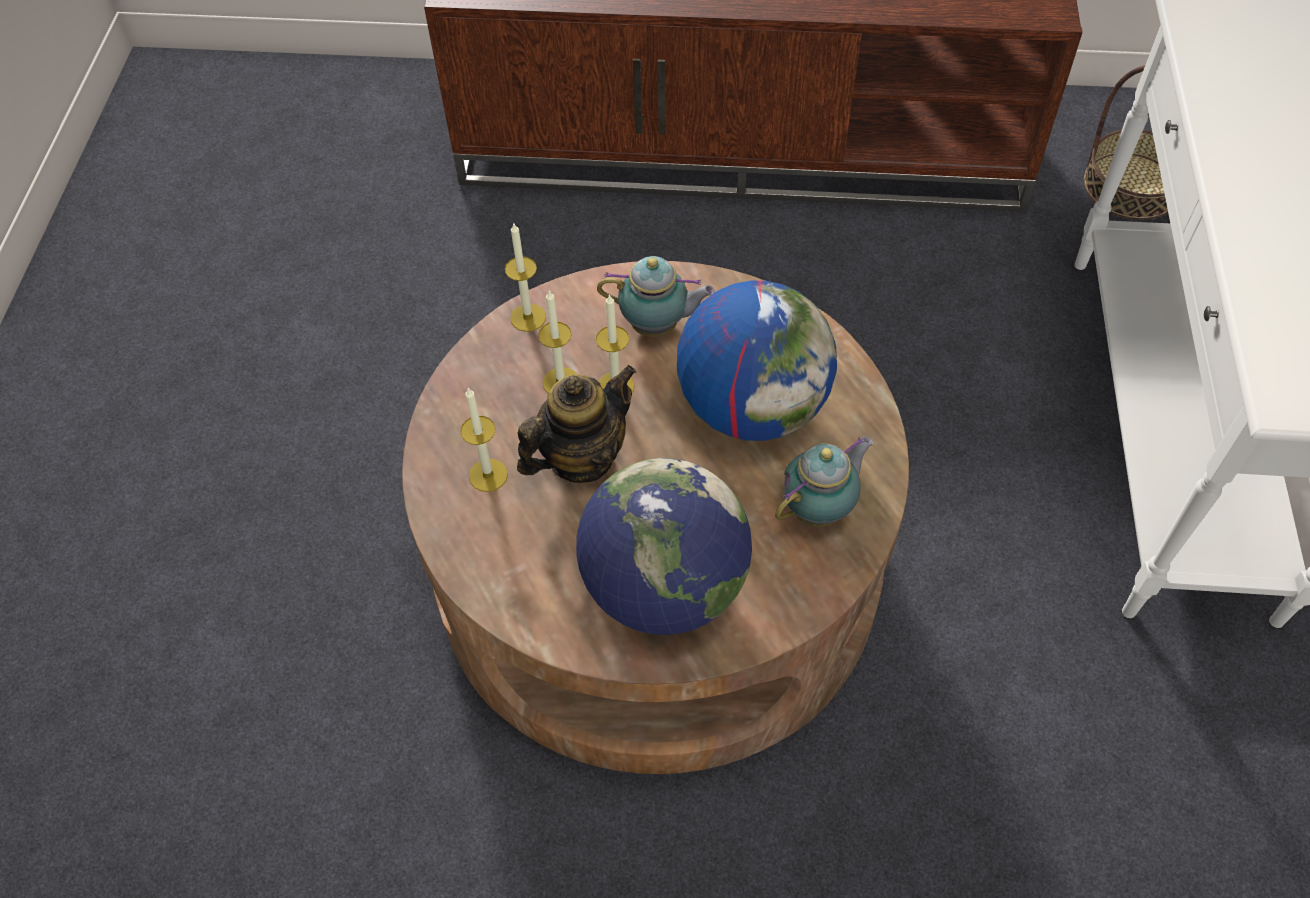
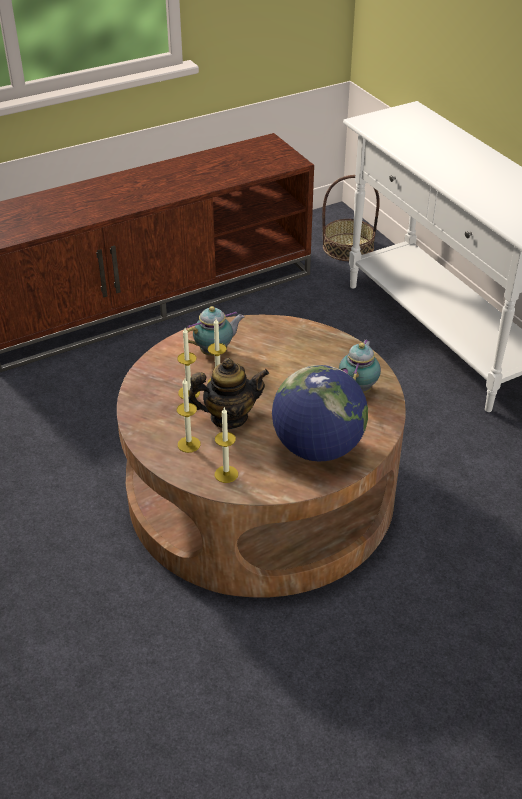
camera: 35 degrees left, 15 degrees down
(528, 317) = (145, 374): candle -> candle (226, 474)
(581, 457) = (228, 417): teapot -> teapot turned 60 degrees clockwise
(753, 407) = (291, 364): globe -> none

